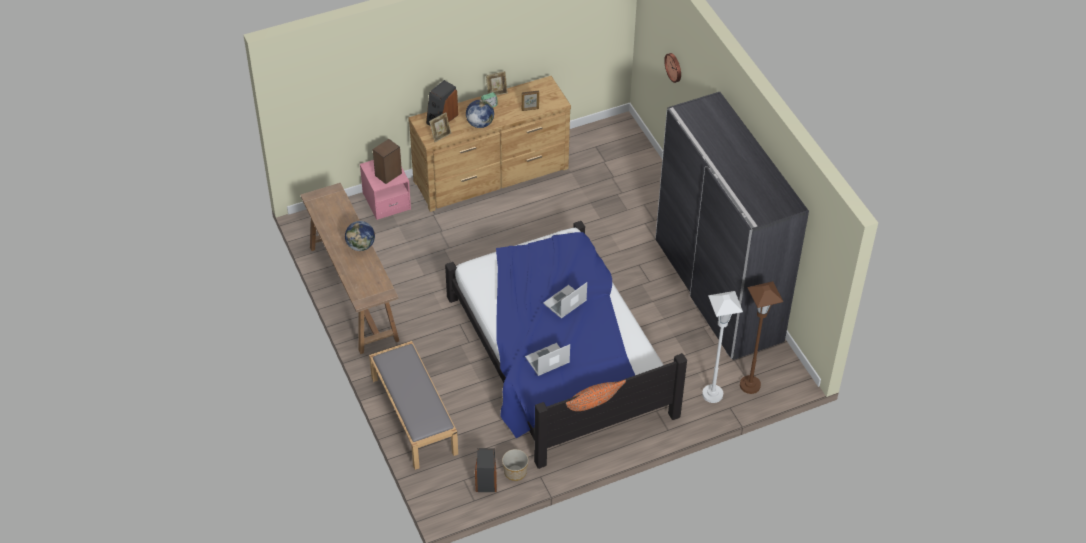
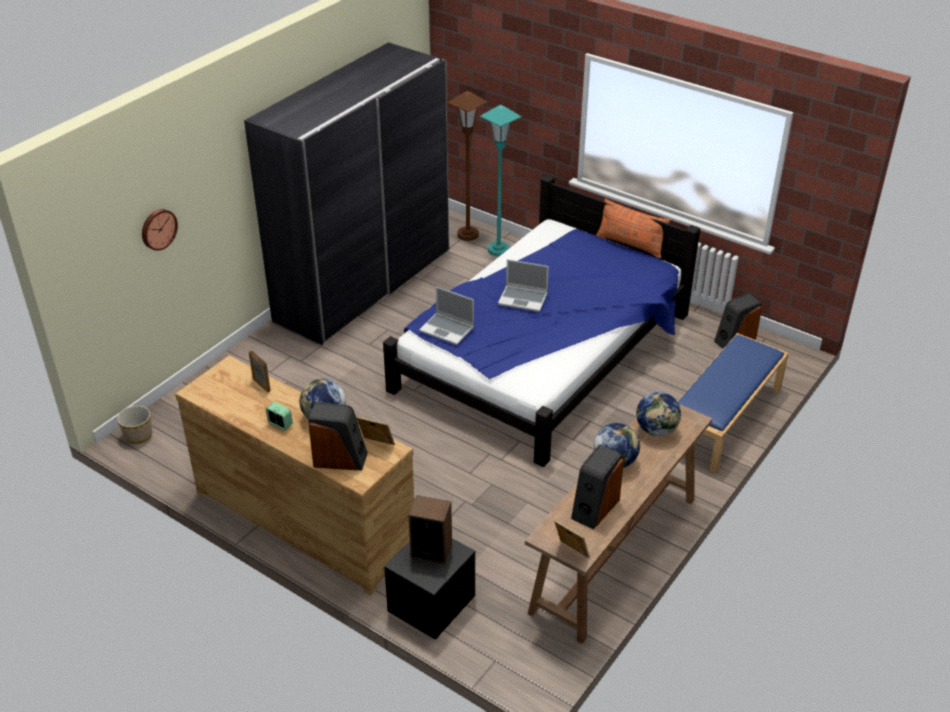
camera: 120 degrees left, 10 degrees down
(336, 219) = (594, 508): none -> speaker
(369, 278) = (656, 430): none -> globe
(386, 201) = (431, 604): pink nightstand -> black nightstand
(413, 415) = (723, 419): grey bench -> blue bench
(496, 92) = (246, 428): picture frame -> picture frame (570, 552)
(514, 472) = (707, 327): planter -> planter (138, 436)
(547, 361) = (609, 284): laptop -> laptop (447, 329)
(712, 394) = (498, 250): white floor lamp -> turquoise floor lamp

